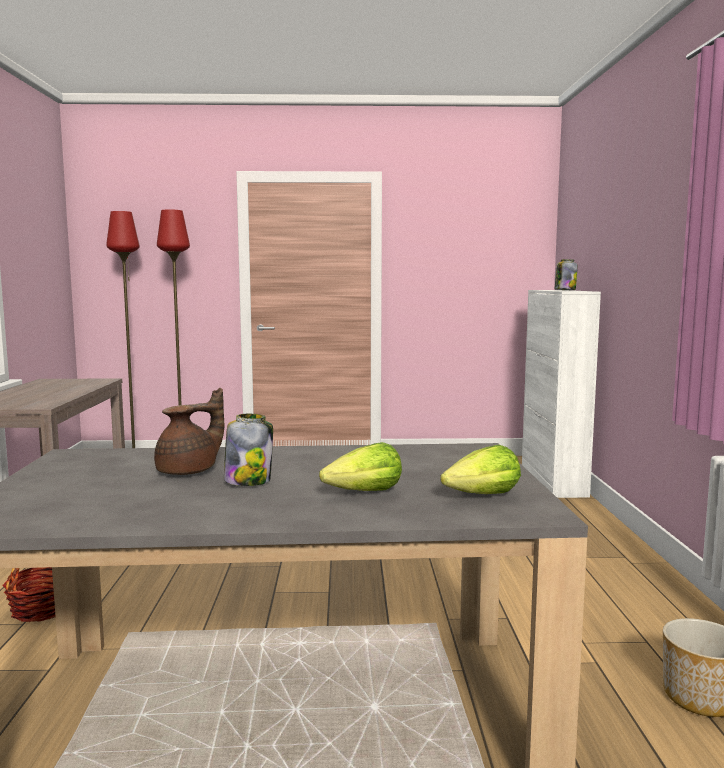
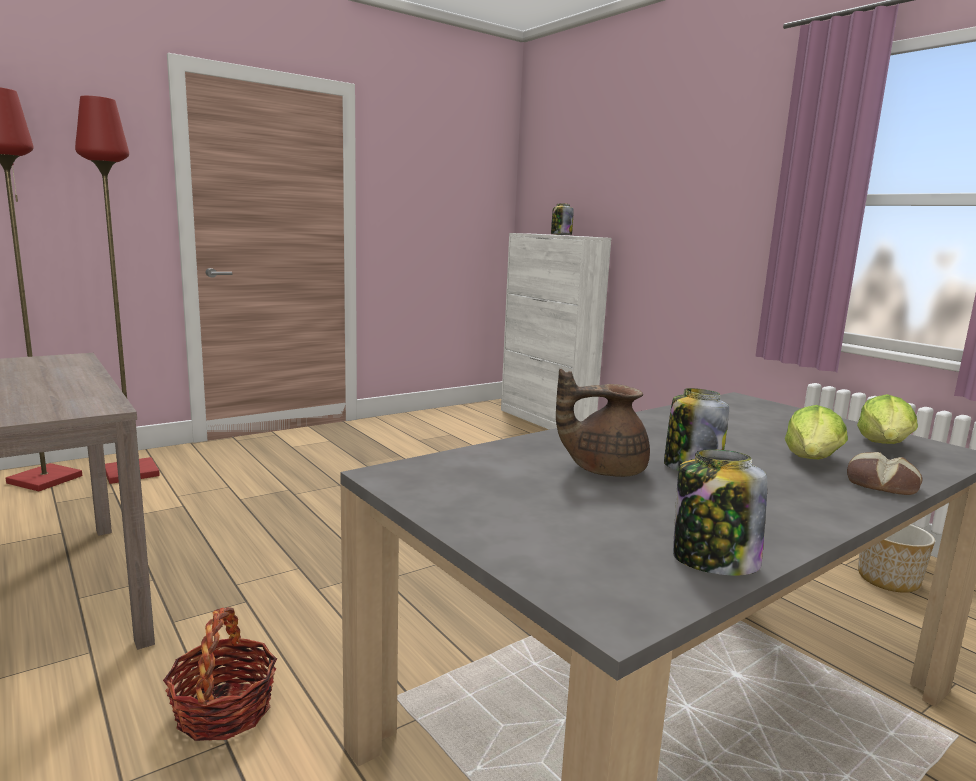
camera: 35 degrees left, 5 degrees up
(80, 521) = (712, 561): none -> jar
(190, 471) = (603, 469): brown teapot -> brown teapot turned 105 degrees counterclockwise
(358, 515) = (880, 484): none -> bread

